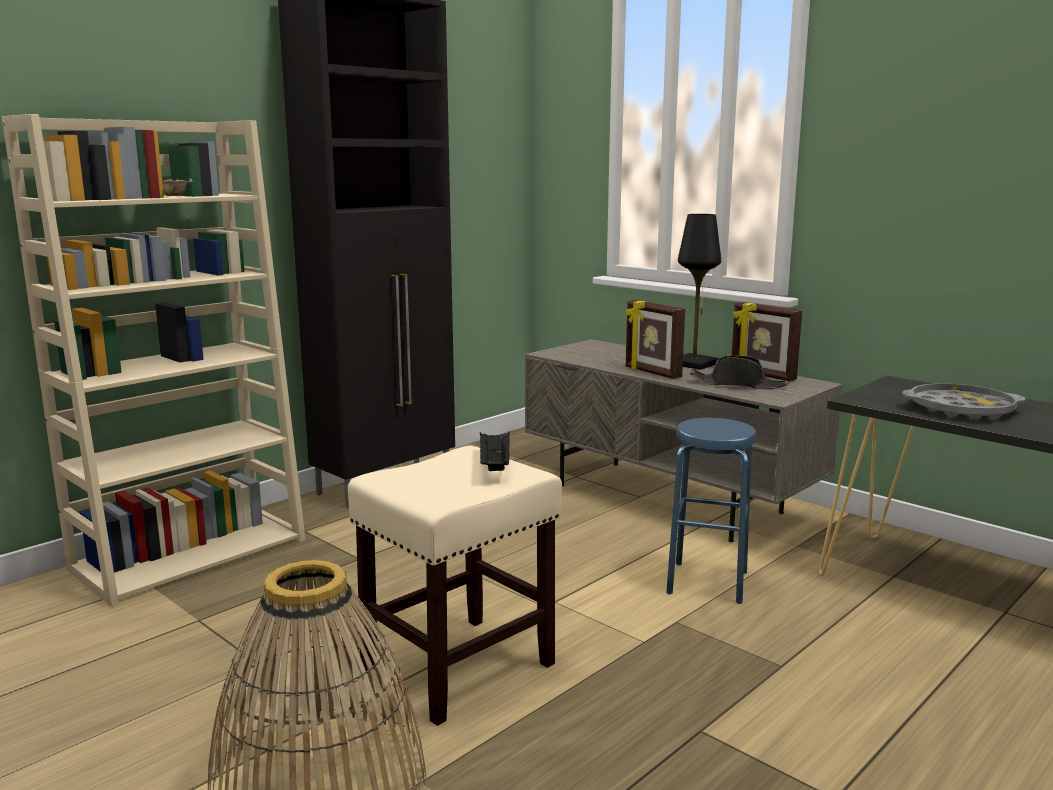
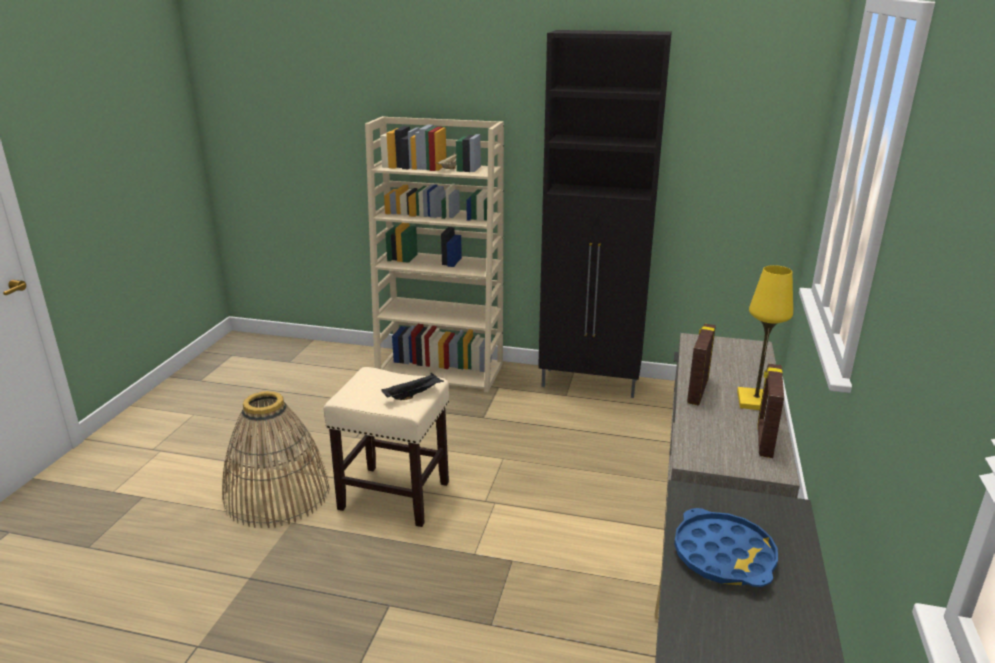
camera: 60 degrees right, 10 degrees up
(694, 364) = (755, 401): black table lamp -> yellow table lamp
(707, 582) = (584, 559): blue stool -> none
(738, 384) = (714, 434): black hat -> none
(960, 409) = (723, 556): grey tray -> blue tray

